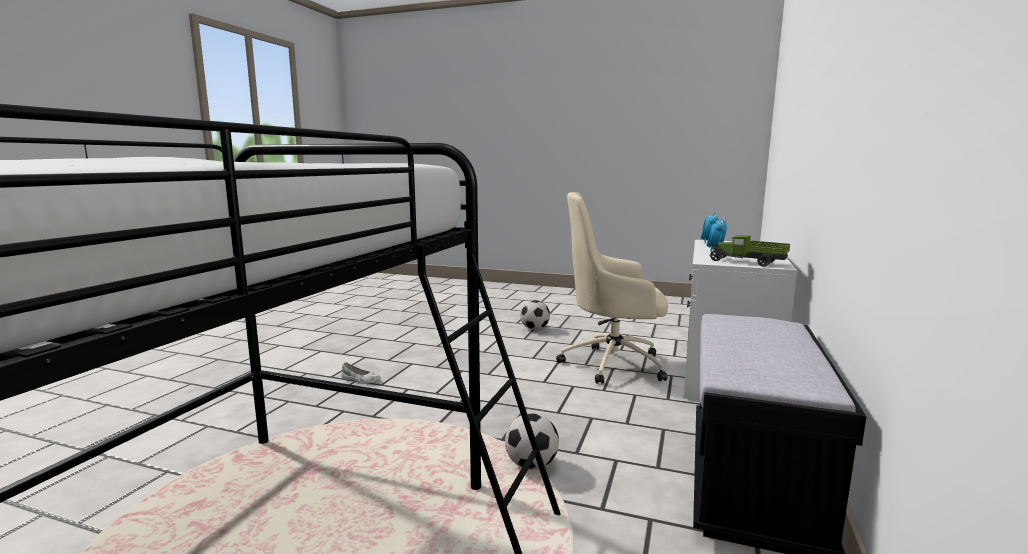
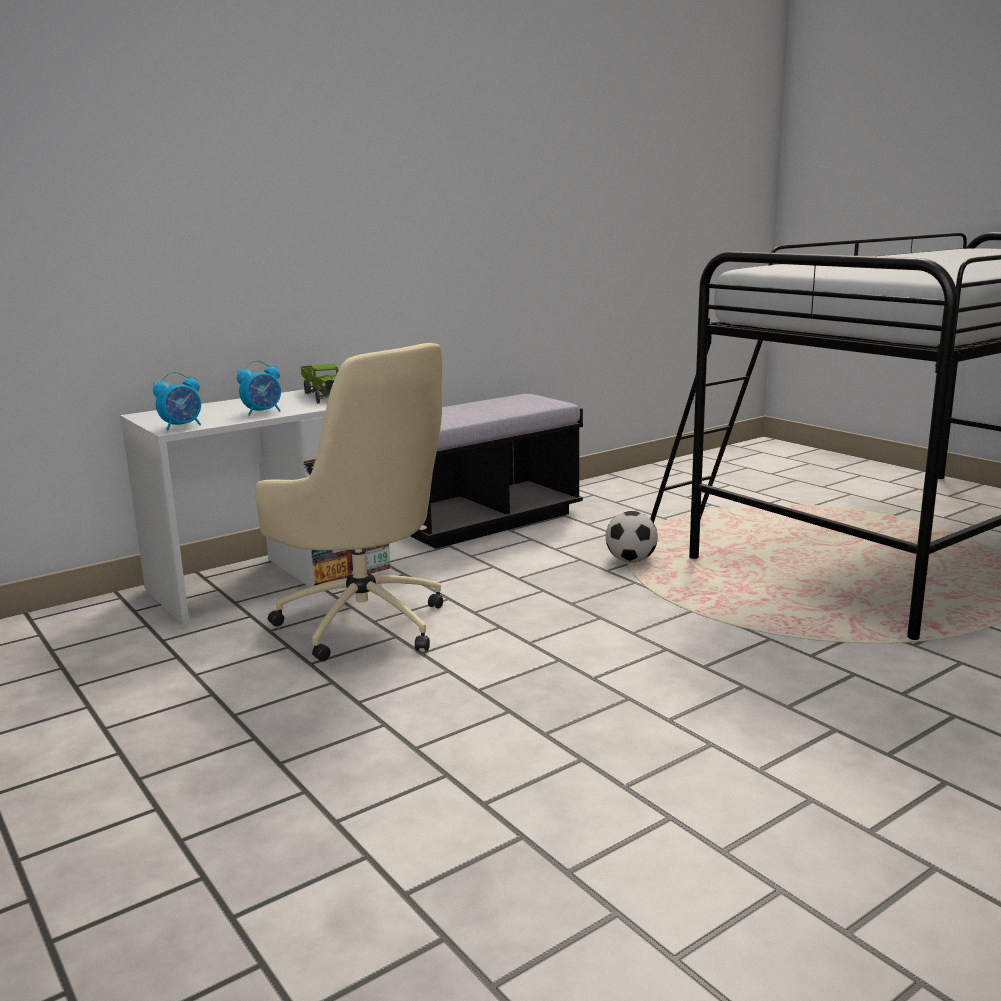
camera: 145 degrees left, 5 degrees up
(360, 380) = (778, 705): white shoe -> none
(535, 329) = (311, 749): football -> none

